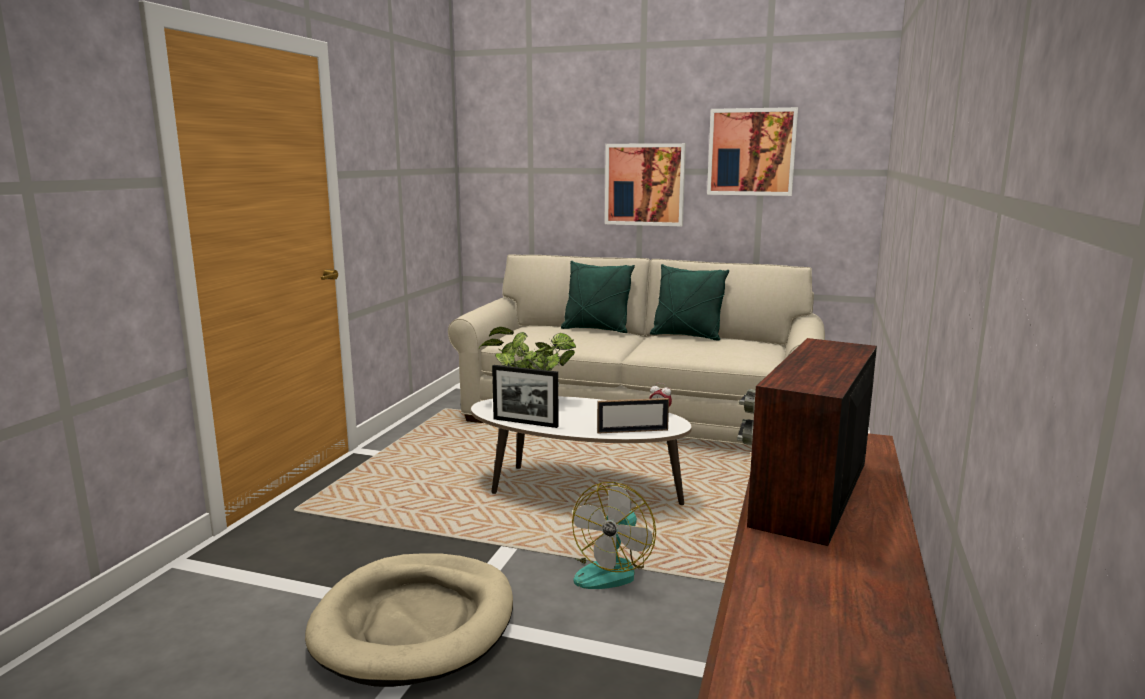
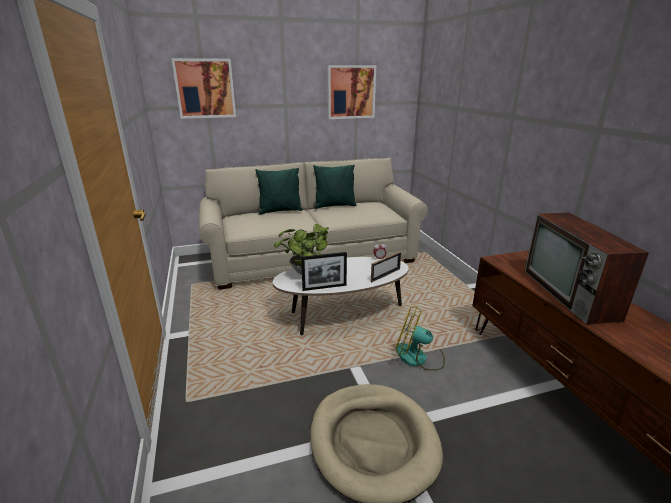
camera: 35 degrees left, 10 degrees up
(611, 569) = (418, 357): fan -> fan turned 120 degrees clockwise
(644, 184) = (289, 114): picture -> picture (205, 88)

